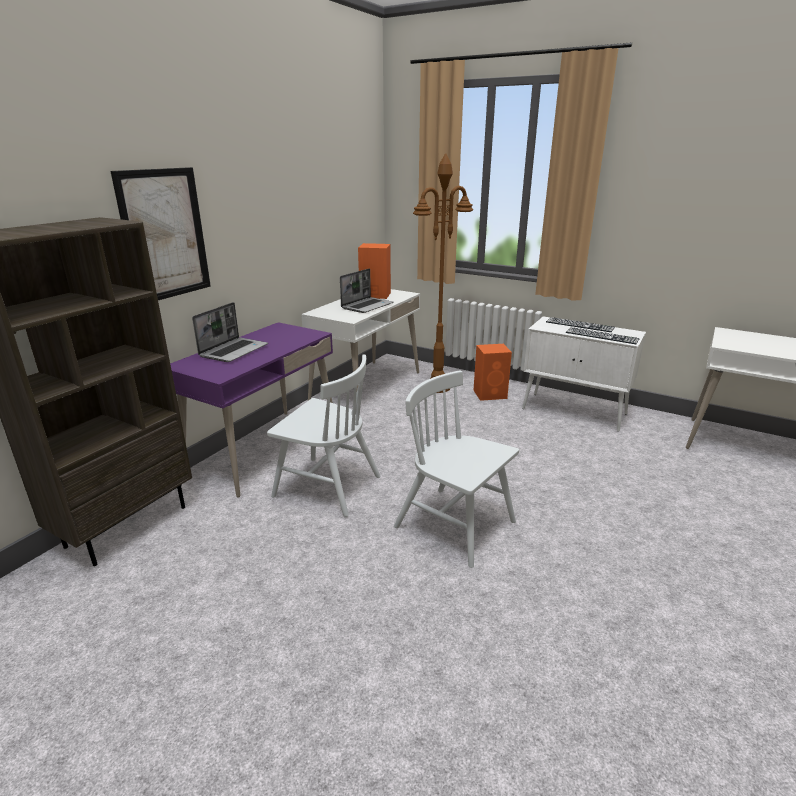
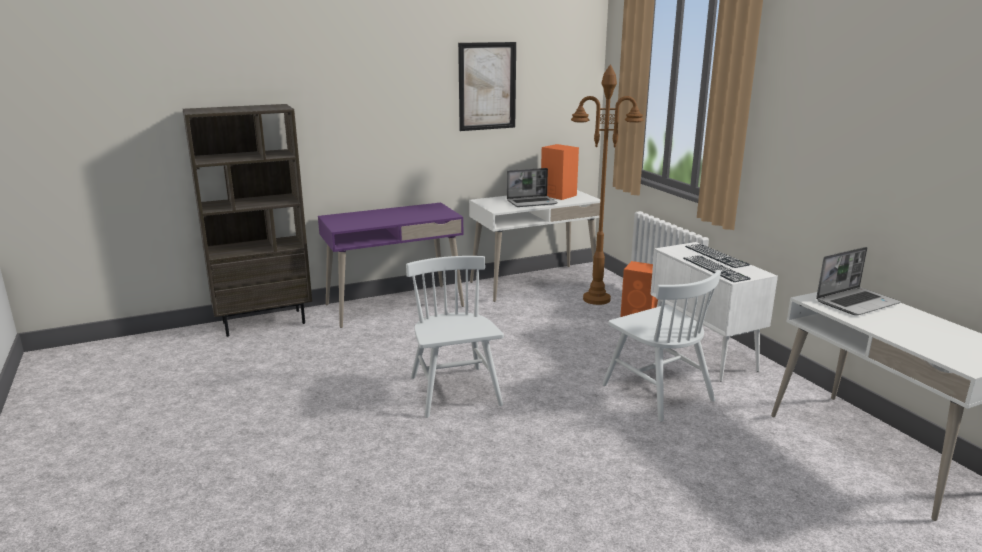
camera: 35 degrees right, 5 degrees down
(165, 235) = (337, 119): picture -> picture (487, 86)
(234, 351) = (376, 215): laptop -> laptop (857, 302)
(327, 486) = (403, 339): white chair -> white chair (657, 392)

